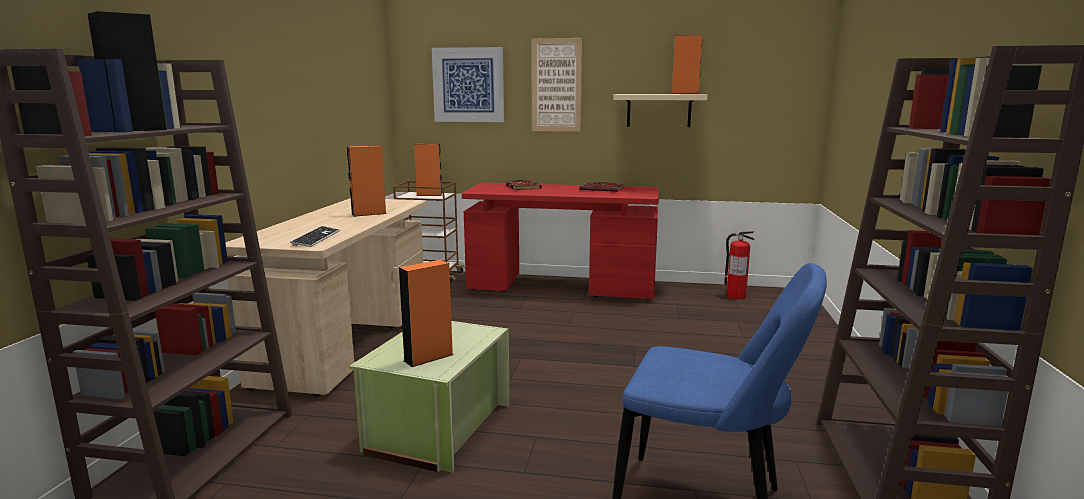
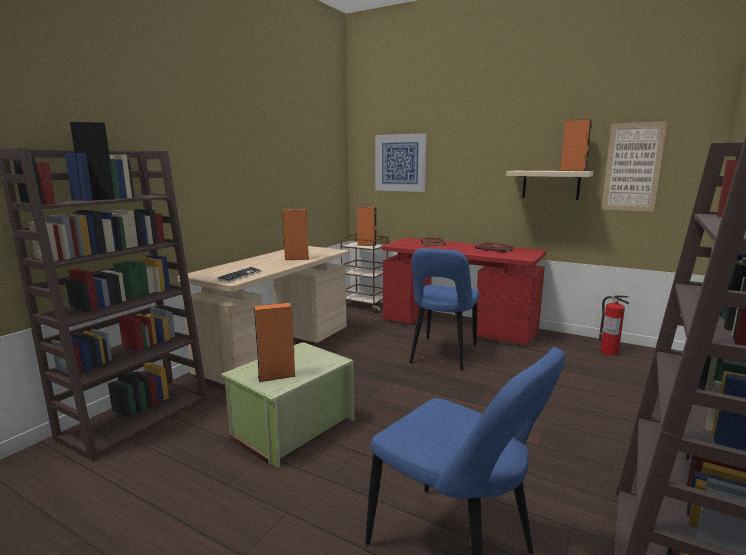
camera: 20 degrees right, 0 degrees up
(556, 85) = (466, 163): picture -> picture (632, 167)
(565, 322) = (442, 355): none -> blue chair

